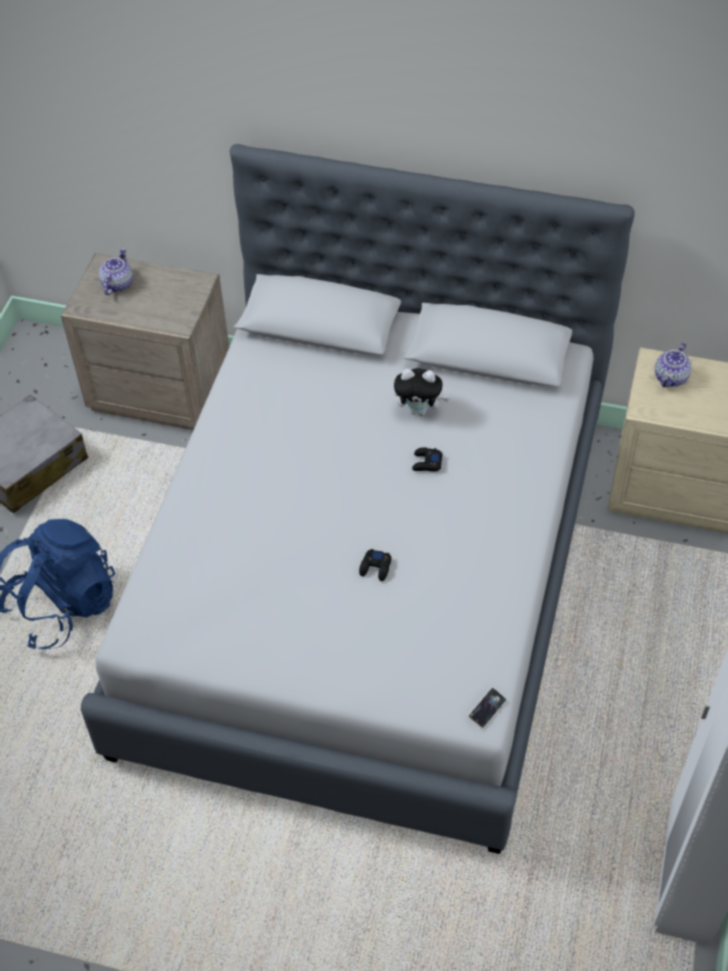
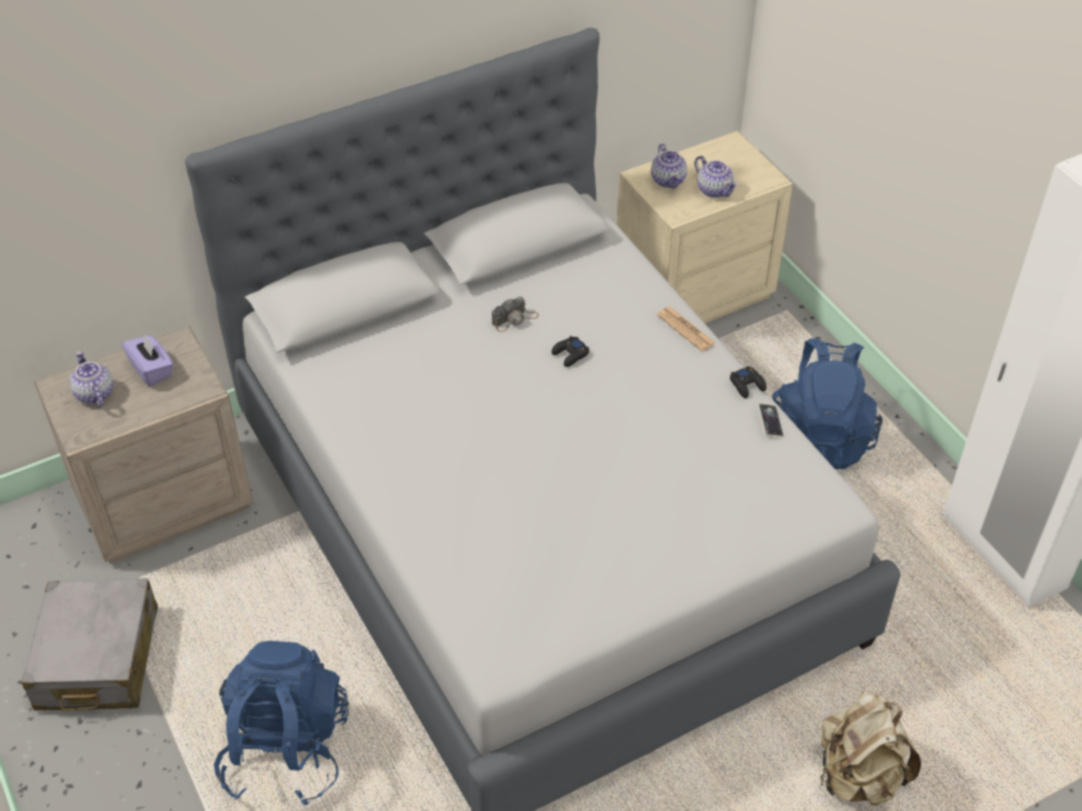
camera: 45 degrees left, 5 degrees down
(165, 290) = (152, 370): none -> purple tissue box
(376, 567) = (629, 459): black game controller -> black game controller (747, 385)
(381, 932) = (858, 775): none -> beige backpack
(419, 410) = (515, 319): plush toy -> camera
(487, 709) = (837, 497): phone -> phone (770, 422)
(532, 503) = (686, 329): none -> newspaper
(646, 673) = (819, 437): none -> blue backpack
(699, 409) = (715, 190): none -> teapot

